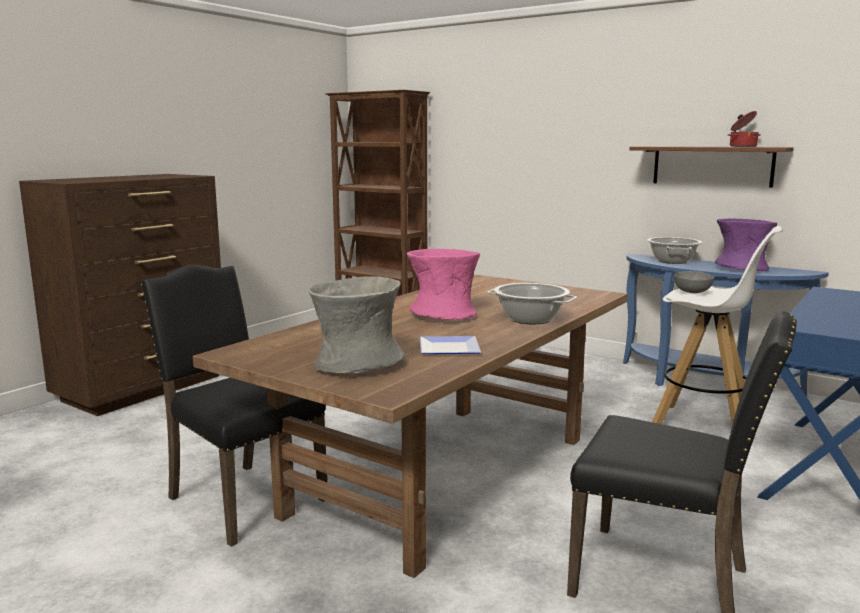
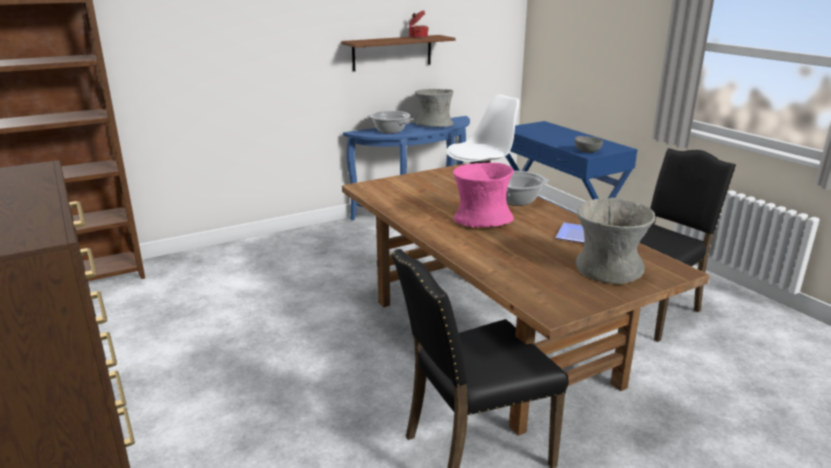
camera: 65 degrees left, 10 degrees up
(693, 292) = (472, 150): grey bowl -> grey bowl (587, 151)
(741, 268) = (434, 125): purple vase -> grey vase

